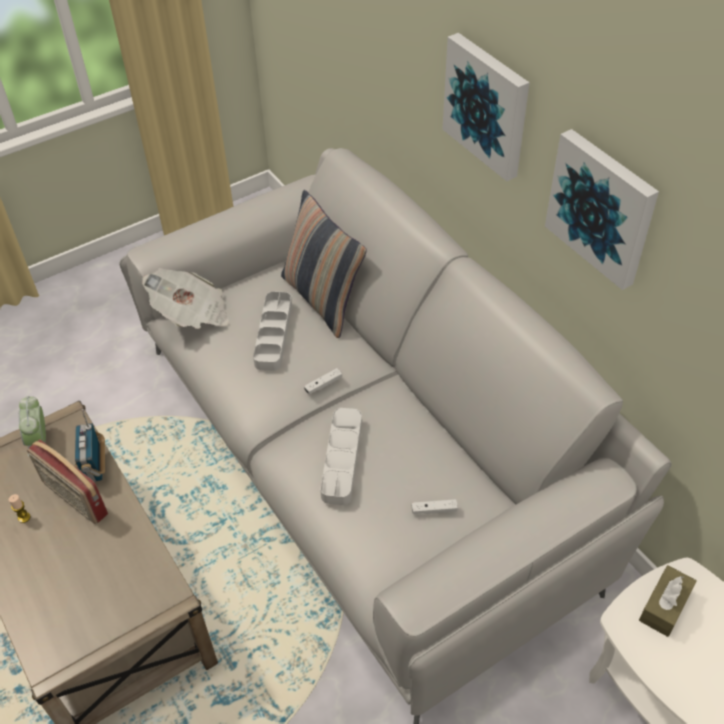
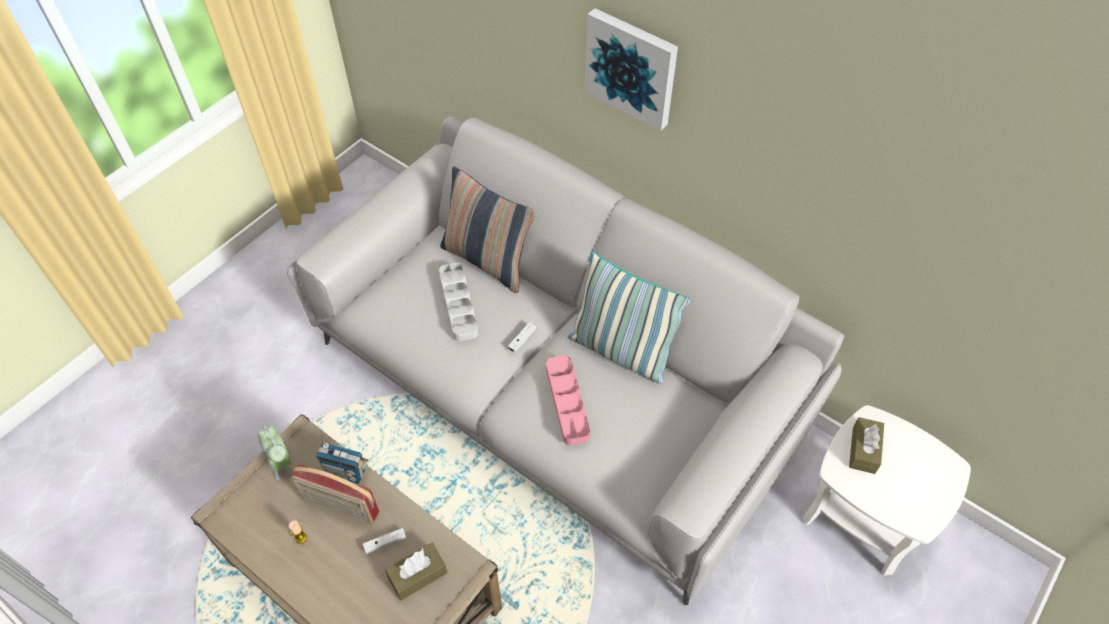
camera: 20 degrees left, 5 degrees up
(95, 467) = (347, 472): radio -> radio turned 45 degrees counterclockwise
(117, 588) = (418, 575): none -> brown tissue box
(192, 313) = (374, 304): newspaper -> none
(342, 459) = (567, 402): grey tray -> pink tray
(423, 423) = (621, 351): none -> pillow
(434, 510) = (661, 425): white game controller -> white game controller (385, 543)
(602, 207) = (761, 142): picture -> none

